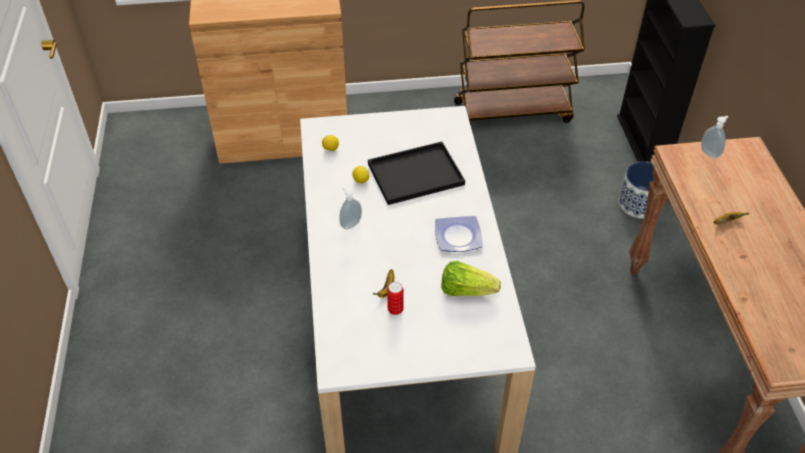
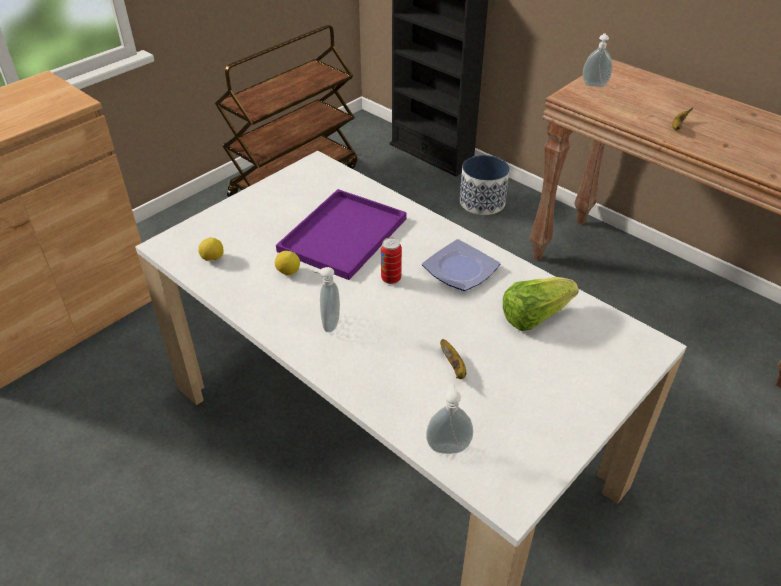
camera: 40 degrees left, 5 degrees down
(336, 325) = (448, 446): none -> soap dispenser
(395, 309) = (490, 382): can -> can (391, 279)
(417, 173) = (343, 233): black tray -> purple tray

